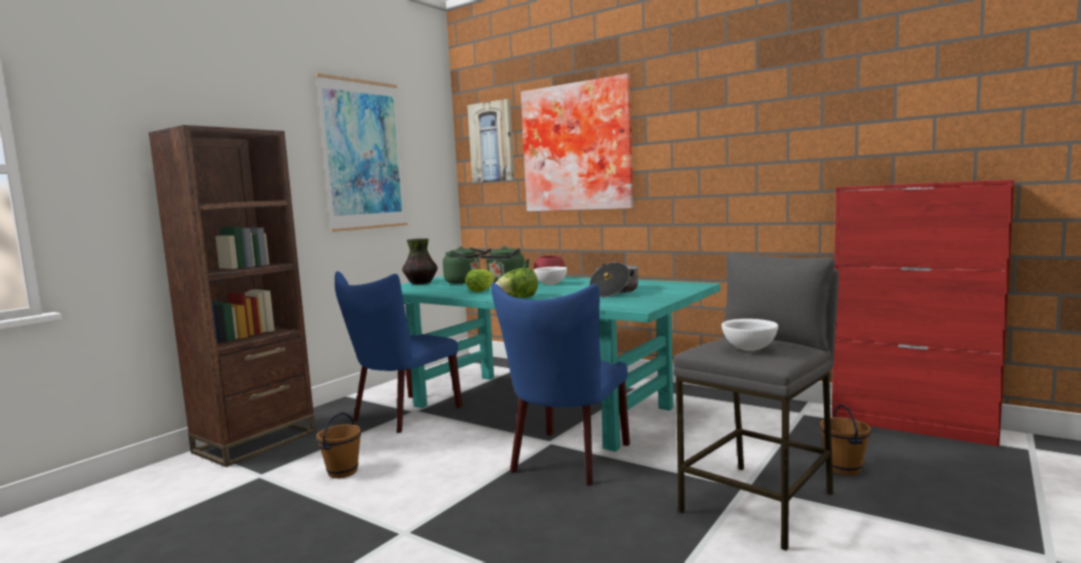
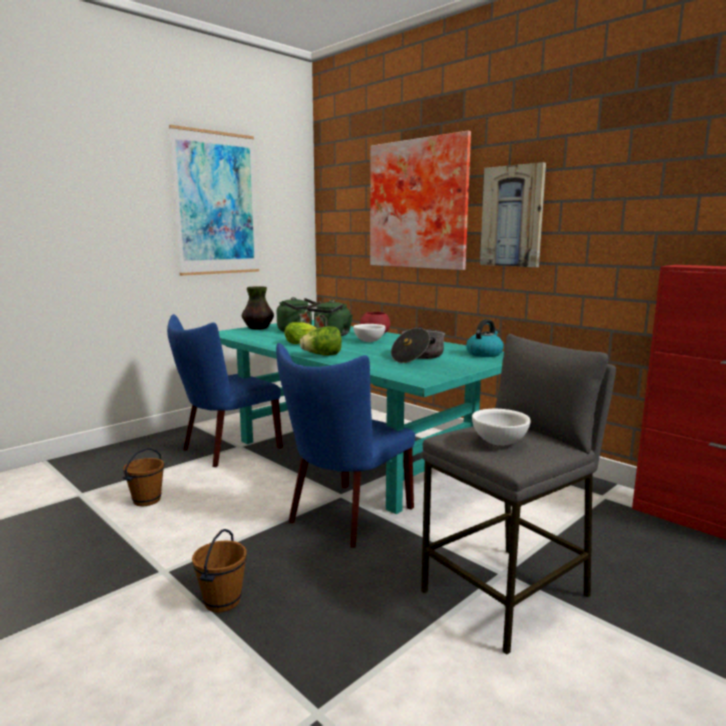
camera: 10 degrees right, 5 degrees up
(255, 442) = (94, 460): brown bookcase -> none
(492, 142) = (345, 194): picture -> picture (512, 216)
(674, 284) = (484, 354): none -> kettle
(843, 468) = (616, 567): brown bucket -> brown bucket (221, 601)

